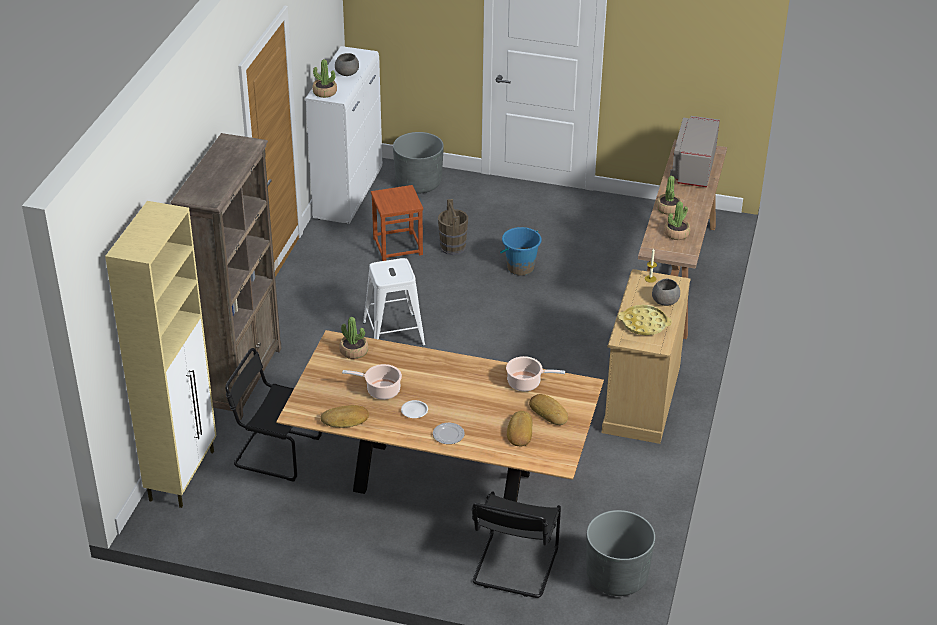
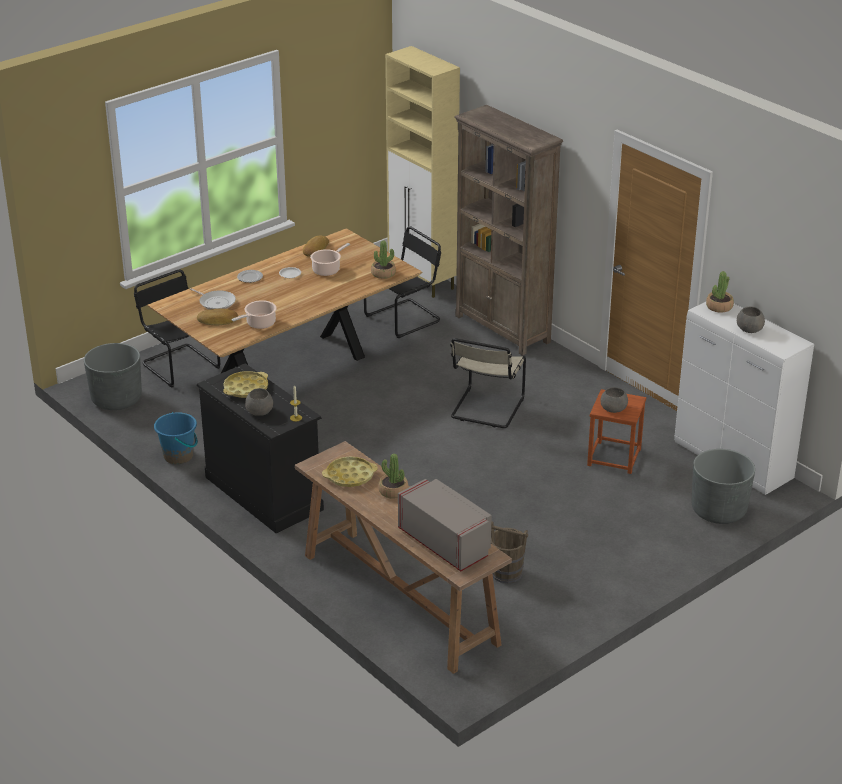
camera: 125 degrees right, 5 degrees down
(393, 333) = (486, 409): white stool -> beige chair
(404, 199) = (614, 408): none -> grey bowl
(453, 247) = (582, 486): brown bucket -> brown bucket (506, 573)
(519, 432) = (216, 302): bread -> frying pan
(520, 267) = (511, 511): blue bucket -> blue bucket (178, 456)
(641, 399) = (264, 493): beige dresser -> black dresser
(676, 234) = (350, 476): potted plant -> yellow tray

